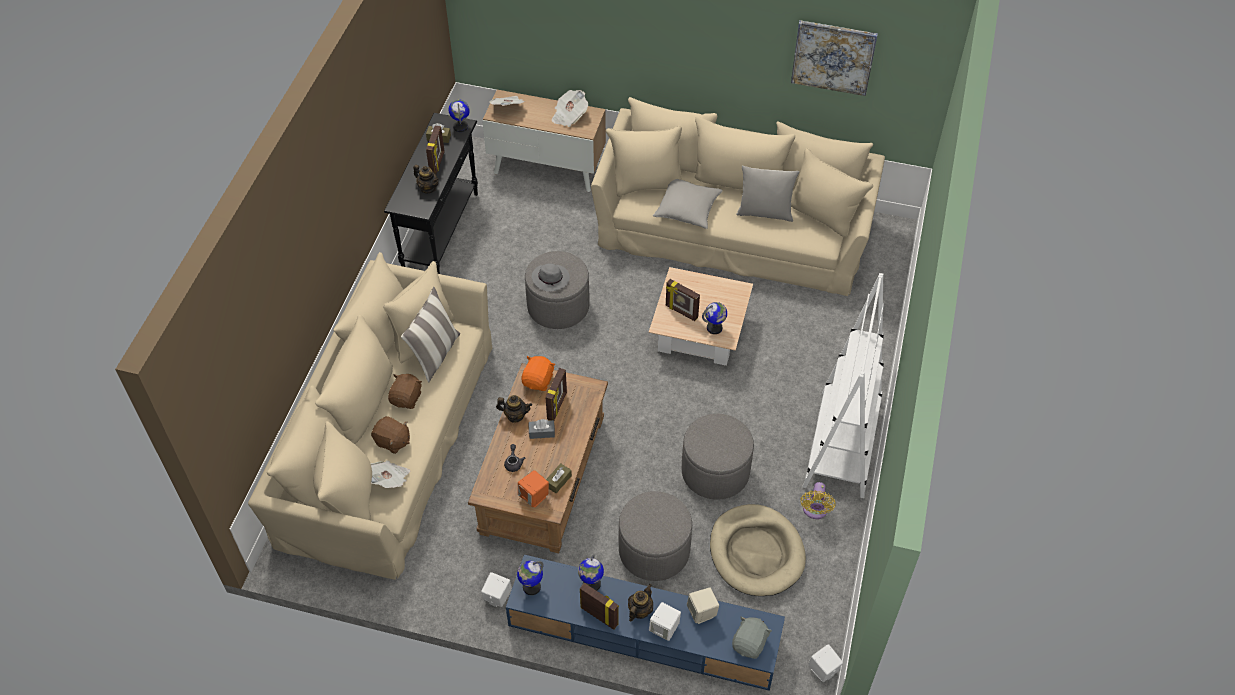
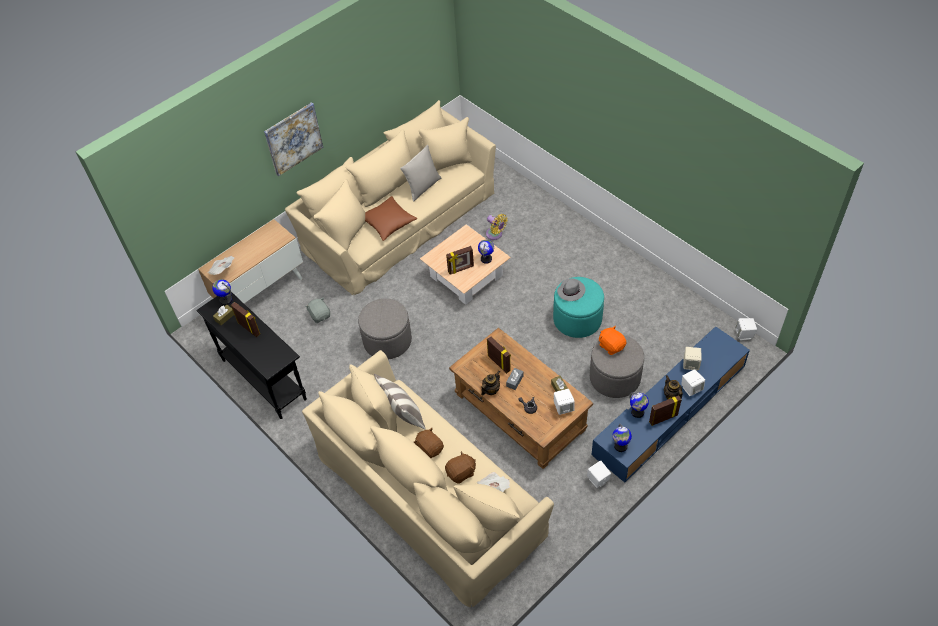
camera: 55 degrees left, 0 degrees up
(428, 188) = (269, 344): teapot -> none
(534, 497) = (563, 407): orange speaker -> white speaker
(538, 381) = (471, 364): orange plush toy -> orange plush toy (611, 346)
(551, 279) = (386, 321): grey hat -> grey hat (571, 291)
(569, 116) = (262, 240): newspaper -> none
(687, 209) = (388, 223): grey pillow -> brown pillow
(715, 471) = (577, 319): grey ottoman -> turquoise ottoman
(750, 644) = (724, 351): grey plush toy -> grey plush toy (320, 315)
(756, 552) = (647, 327): beige dog bed -> none
(815, 511) = (636, 285): yellow fan -> yellow fan (495, 234)
(833, 57) = (391, 65): picture -> picture (293, 138)
(842, 444) = (598, 250): white bookcase -> none

